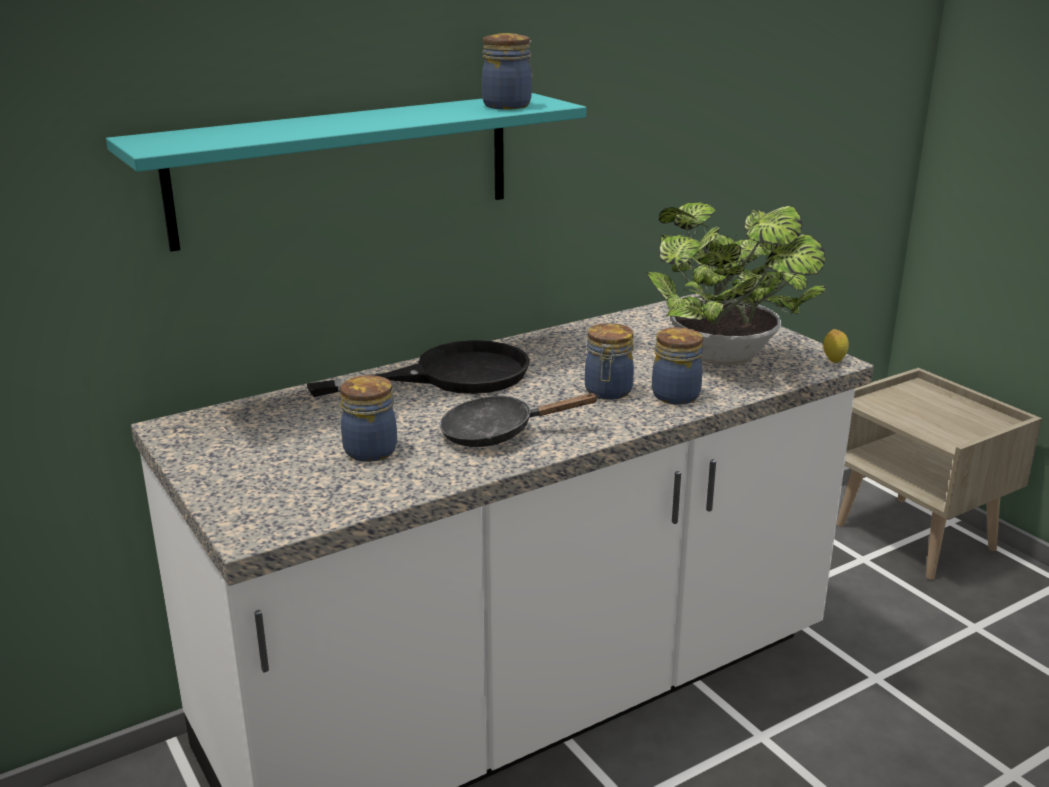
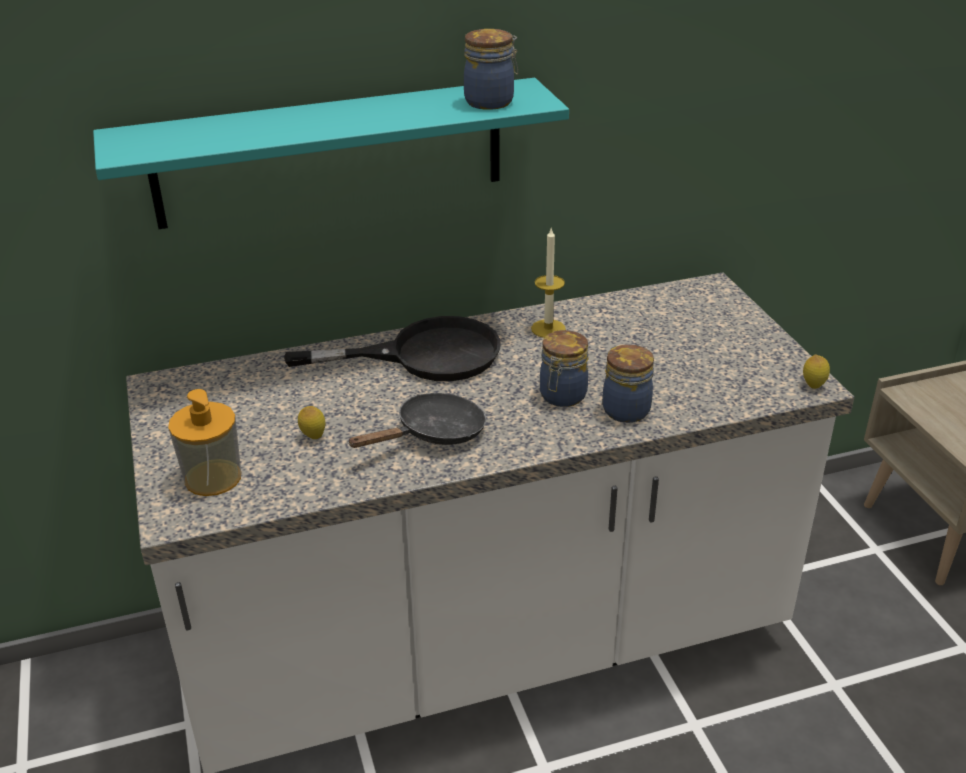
camera: 15 degrees right, 10 degrees up
(278, 494) = (213, 478): none -> soap dispenser
(371, 449) = (313, 437): jar -> lemon
(497, 433) = (434, 434): black frying pan -> black frying pan turned 135 degrees clockwise
(563, 345) = (548, 328): none -> candle
(728, 360) = (703, 370): potted plant -> none

